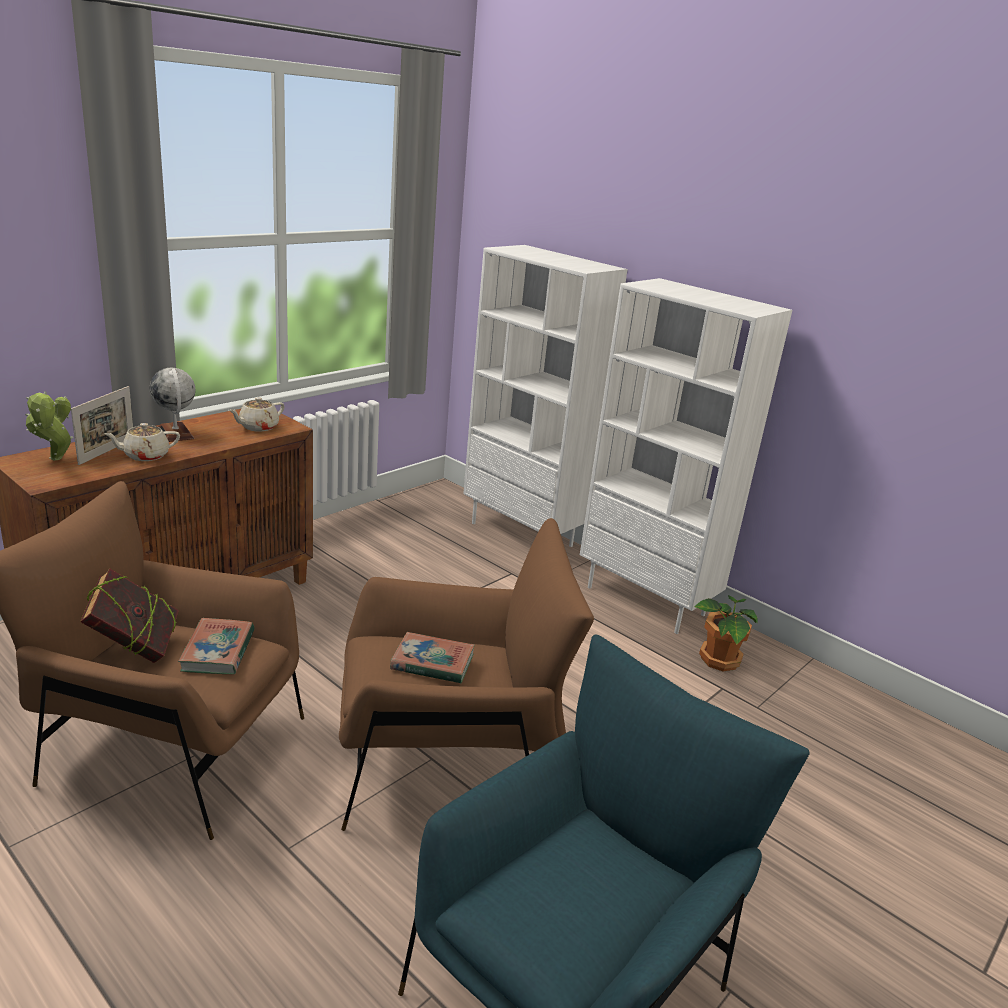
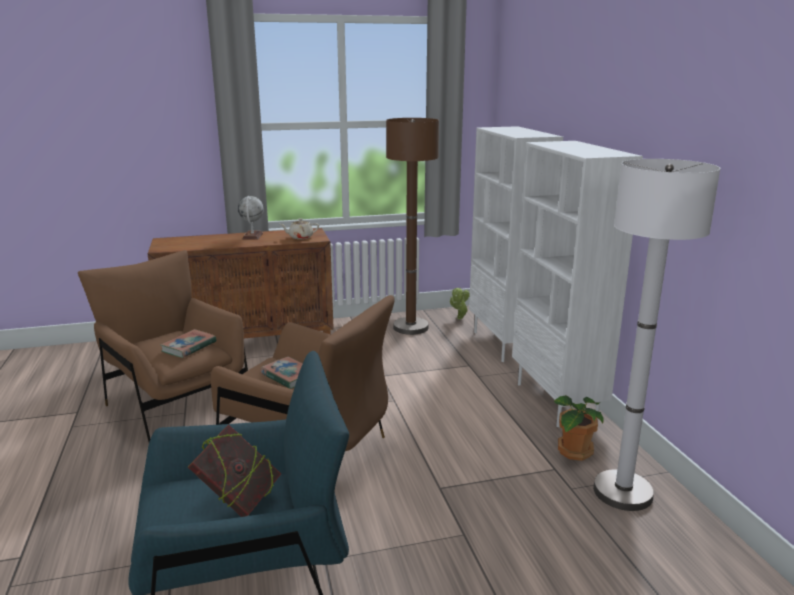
camera: 35 degrees right, 5 degrees down
(55, 460) = (179, 241): potted plant -> potted plant (459, 319)
(107, 451) = (207, 240): picture frame -> none
(135, 650) = (154, 339): book -> book (238, 501)
(145, 456) = (222, 244): beige teapot -> none
(387, 530) = (410, 327): none -> brown floor lamp
(801, 695) = (622, 492): none -> white floor lamp

